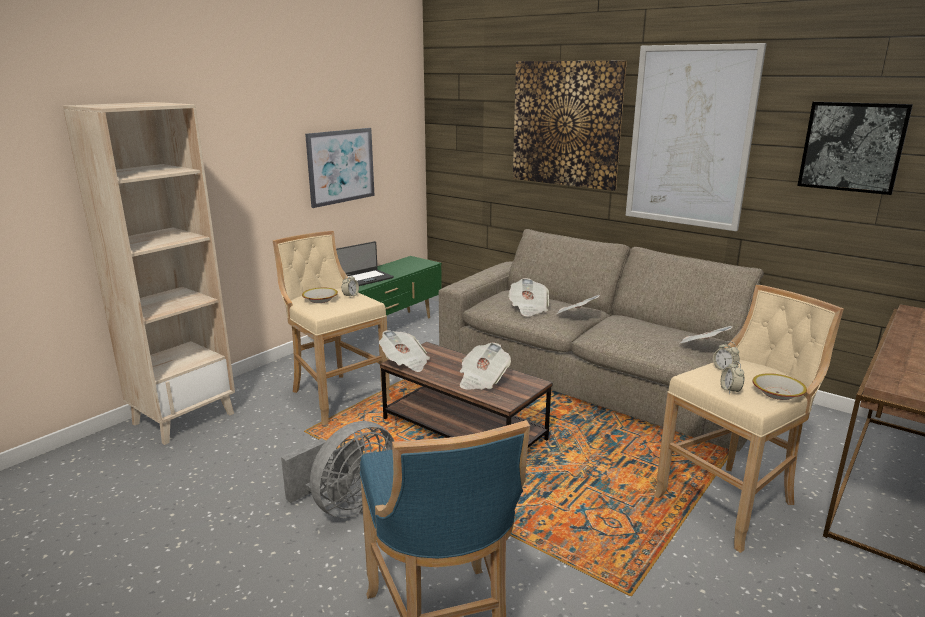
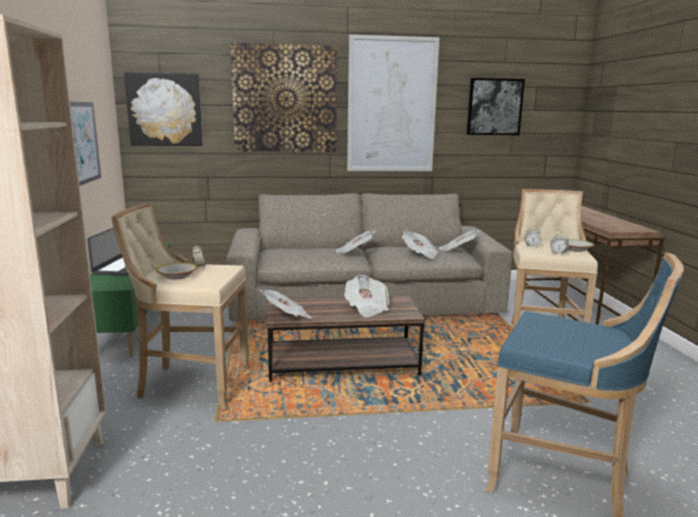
camera: 45 degrees left, 5 degrees down
(347, 506) = (361, 450): grey fan -> none
(459, 131) = (165, 109): none -> picture
(528, 308) = (314, 255): newspaper -> newspaper (420, 254)

